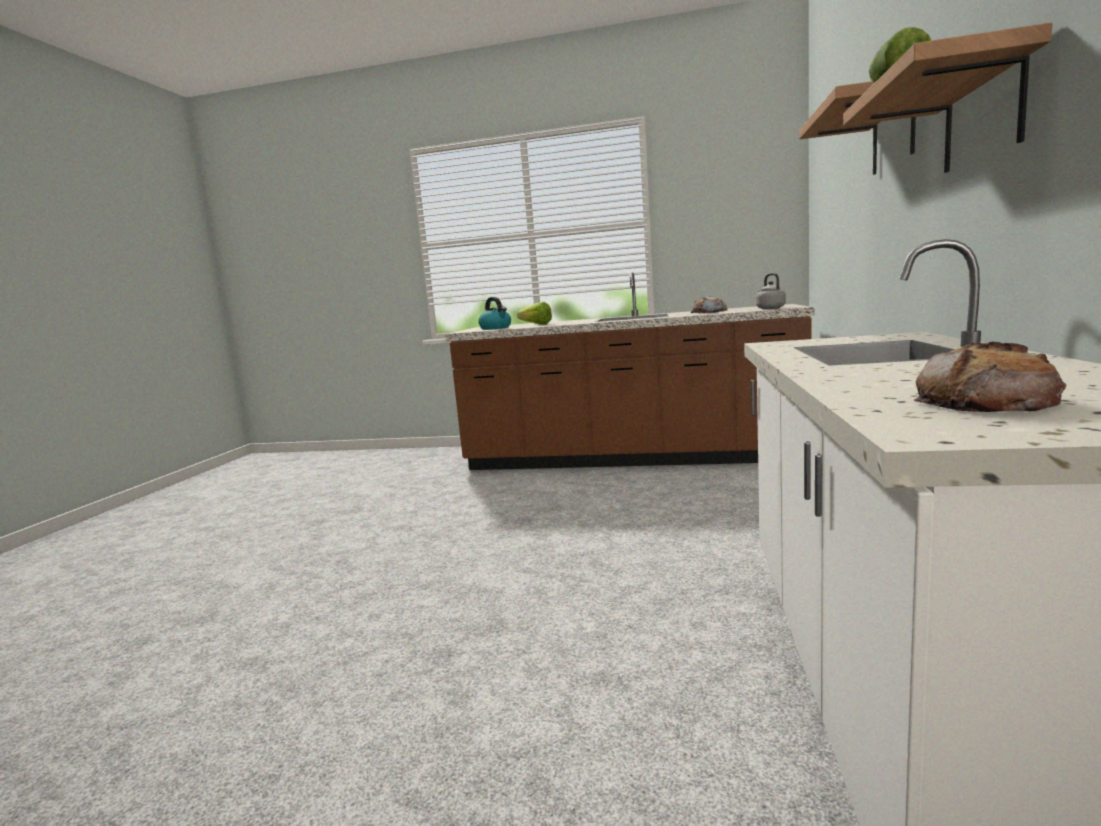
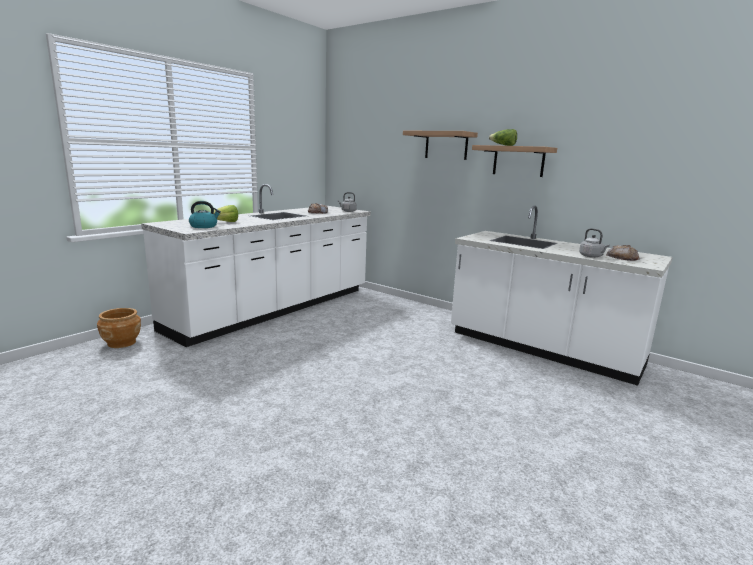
camera: 65 degrees left, 5 degrees up
(450, 454) = (121, 343): none -> brown planter
(630, 458) = (275, 309): brown counter -> white counter
(863, 388) = (591, 256): none -> grey kettle

